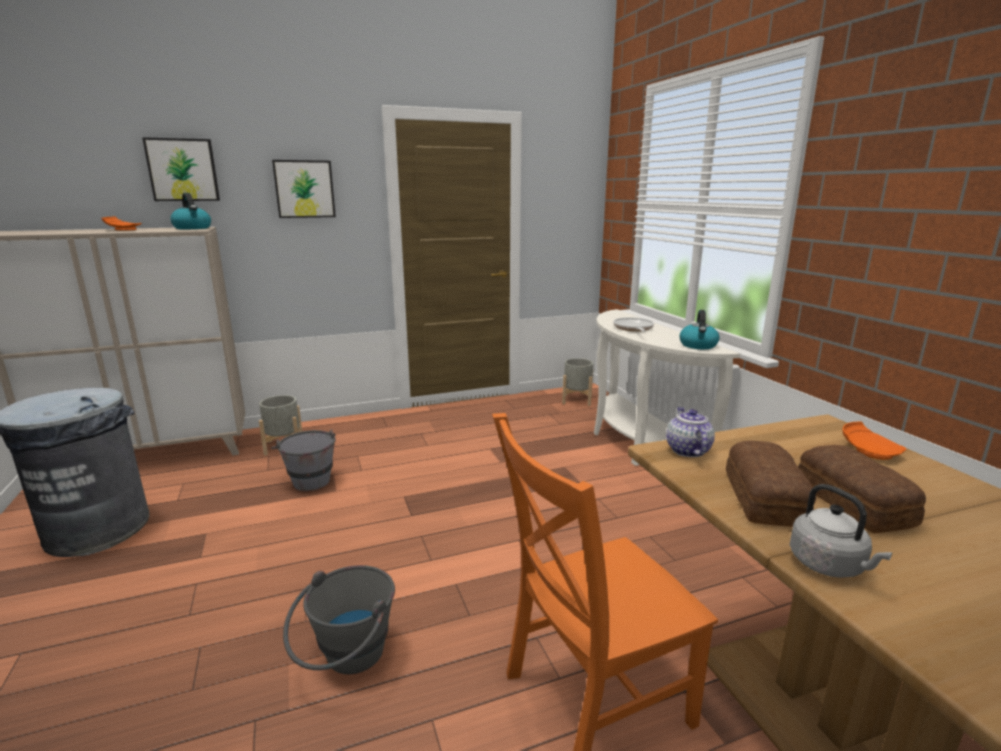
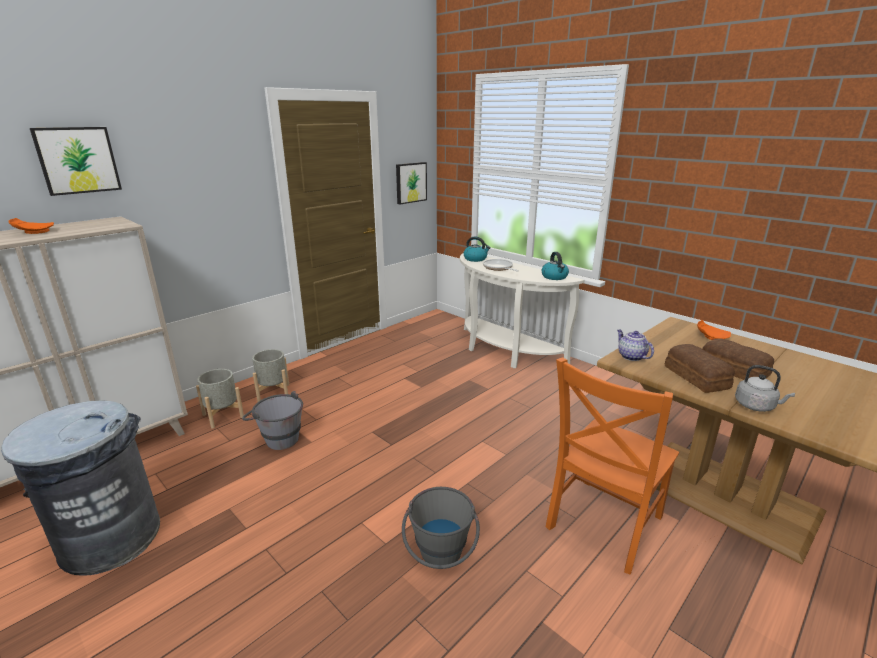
camera: 25 degrees left, 5 degrees up
(193, 228) = (109, 222): kettle -> kettle (475, 259)
(304, 189) = (202, 171): picture -> picture (410, 182)
(576, 400) = (435, 325): grey planter -> grey planter (273, 393)

